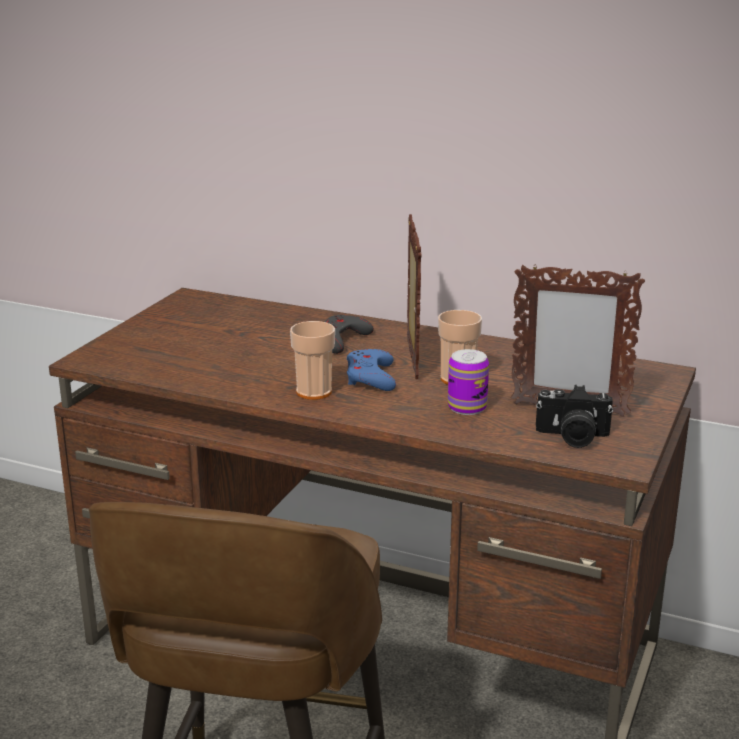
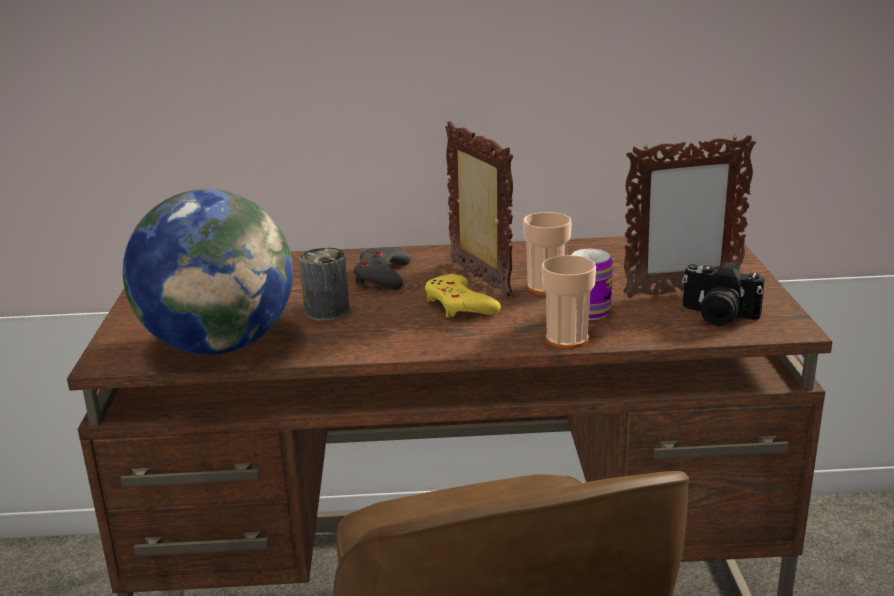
camera: 25 degrees left, 0 degrees up
(166, 366) = (220, 345): none -> globe
(266, 358) = (327, 311): none -> can
(314, 392) = (419, 333): cup -> cup (567, 339)
(370, 377) = (459, 305): blue game controller -> yellow game controller
(572, 437) = (717, 316): camera -> camera turned 45 degrees clockwise

